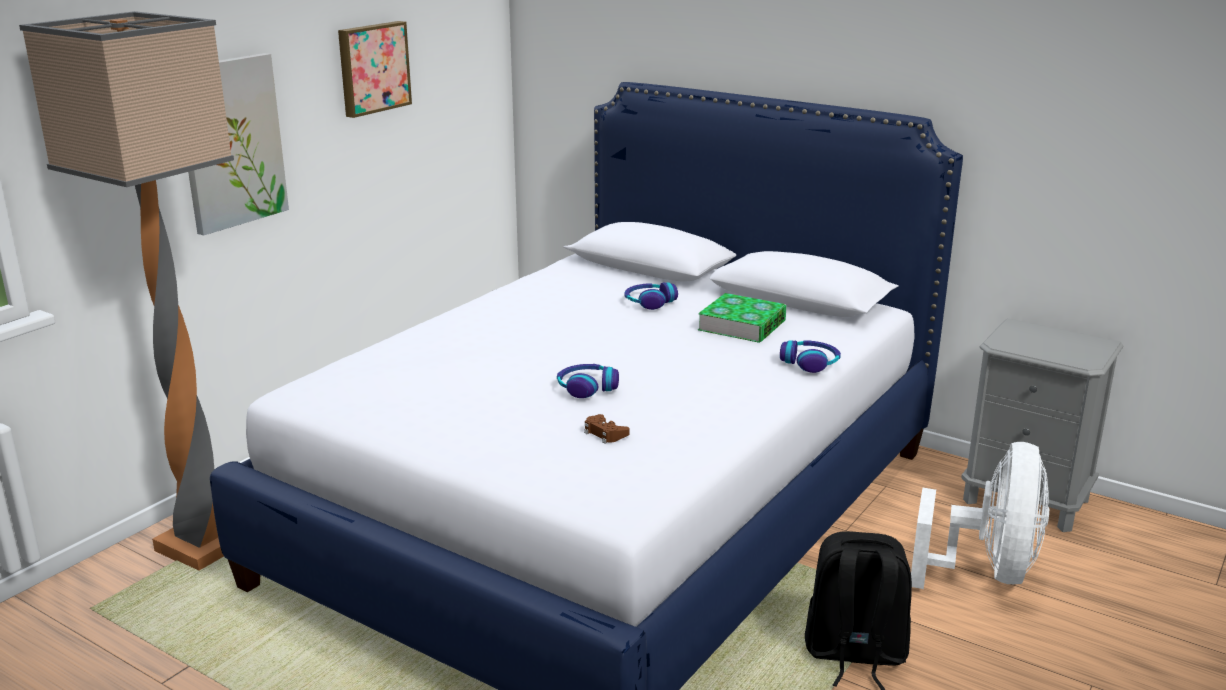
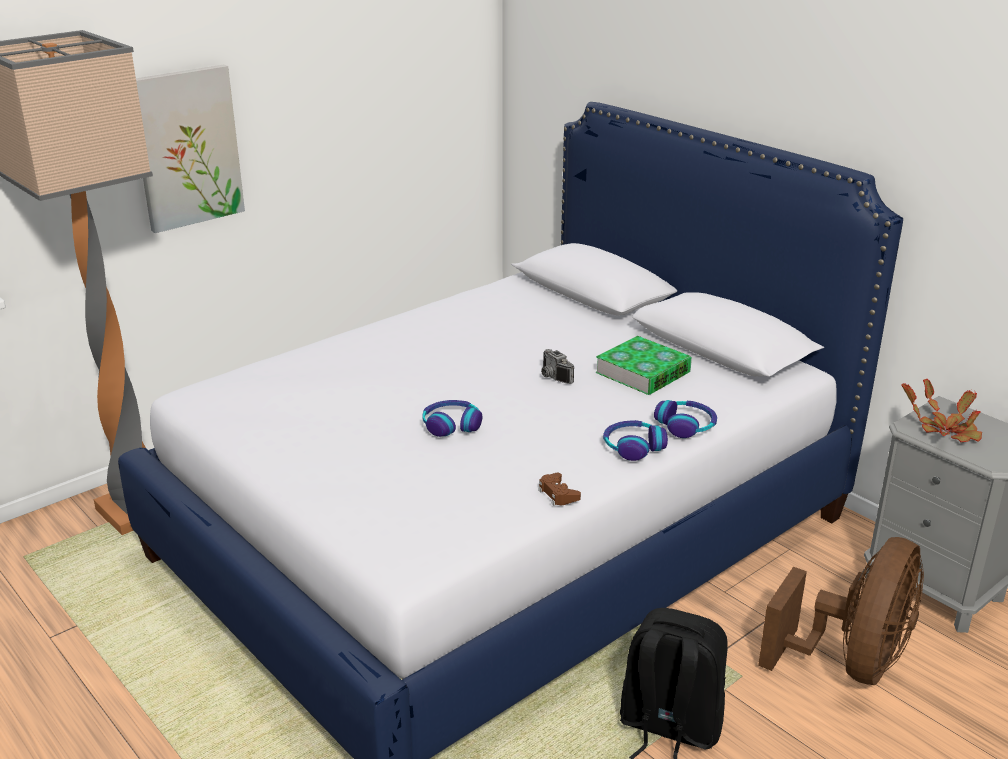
camera: 15 degrees right, 5 degrees up
(372, 68) = (341, 77): picture -> none
(605, 433) = (438, 479): brown game controller -> brown game controller (558, 494)
(649, 302) = (566, 335): headphones -> headphones (633, 447)
(659, 338) = (552, 377): none -> camera
(987, 572) = (851, 663): white fan -> brown fan
(1030, 343) = (945, 429): none -> potted plant

